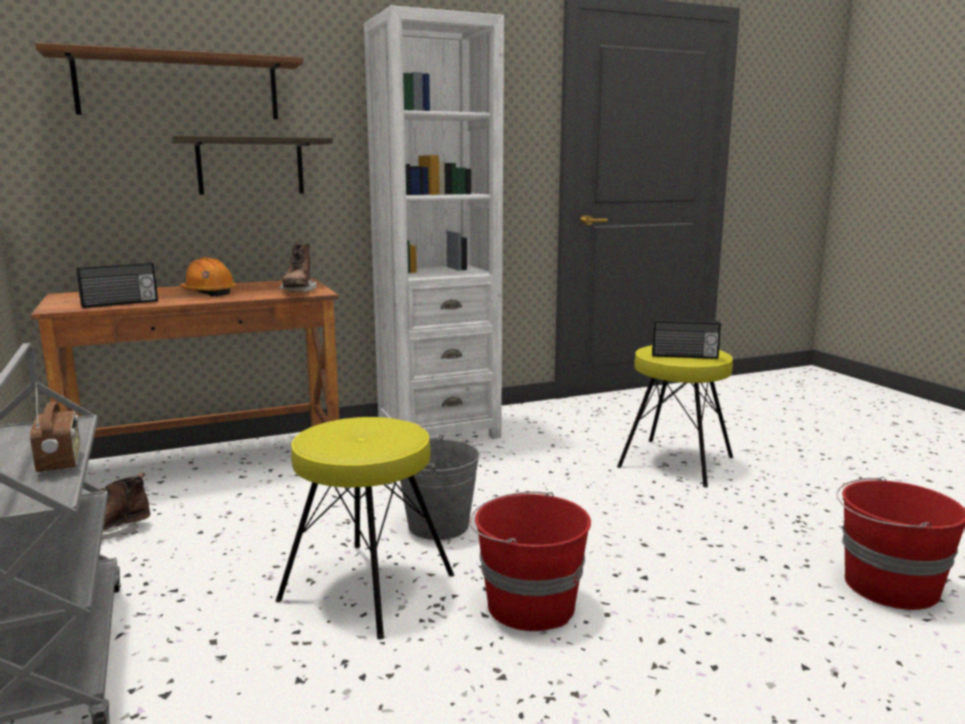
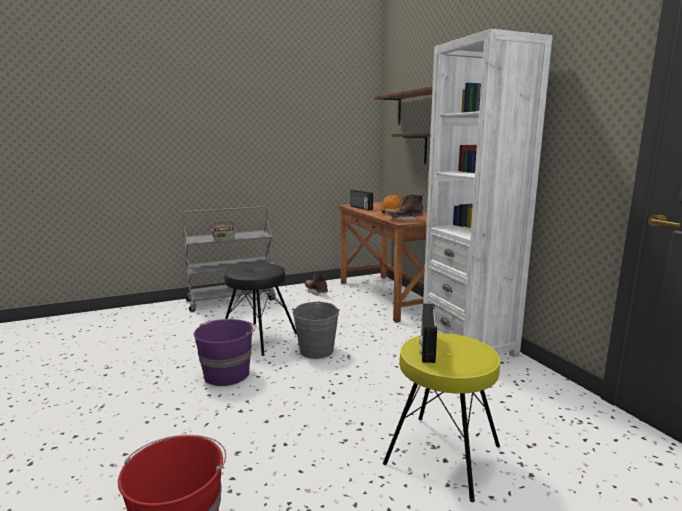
camera: 90 degrees right, 0 degrees up
(367, 586) = (259, 338): yellow stool -> black stool
(528, 605) = (227, 374): red bucket -> purple bucket

